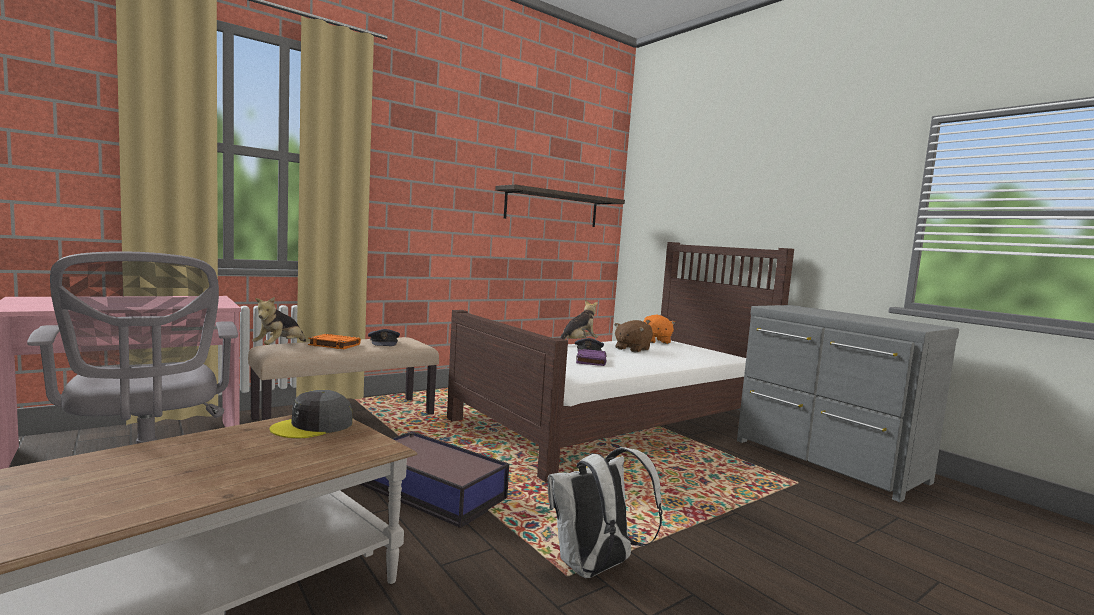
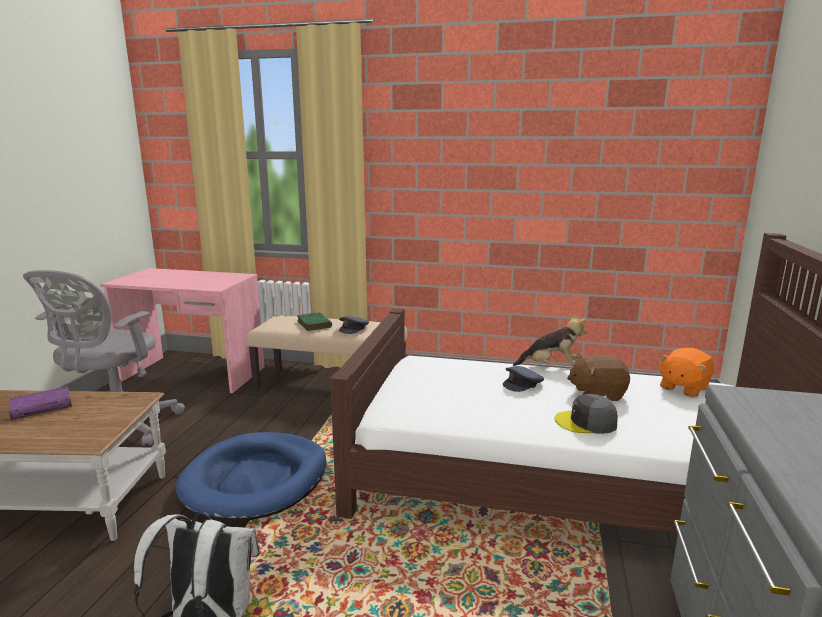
camera: 50 degrees right, 10 degrees up
(280, 347) = (277, 320): plush toy -> none
(313, 426) = (113, 406): grey cap -> grey cap (586, 422)
(334, 345) = (314, 324): orange book -> green book
(431, 491) = (256, 480): storage box -> blue dog bed
(552, 208) = (609, 178): shelf -> none
(591, 360) = (485, 399): purple book -> purple book (42, 406)

